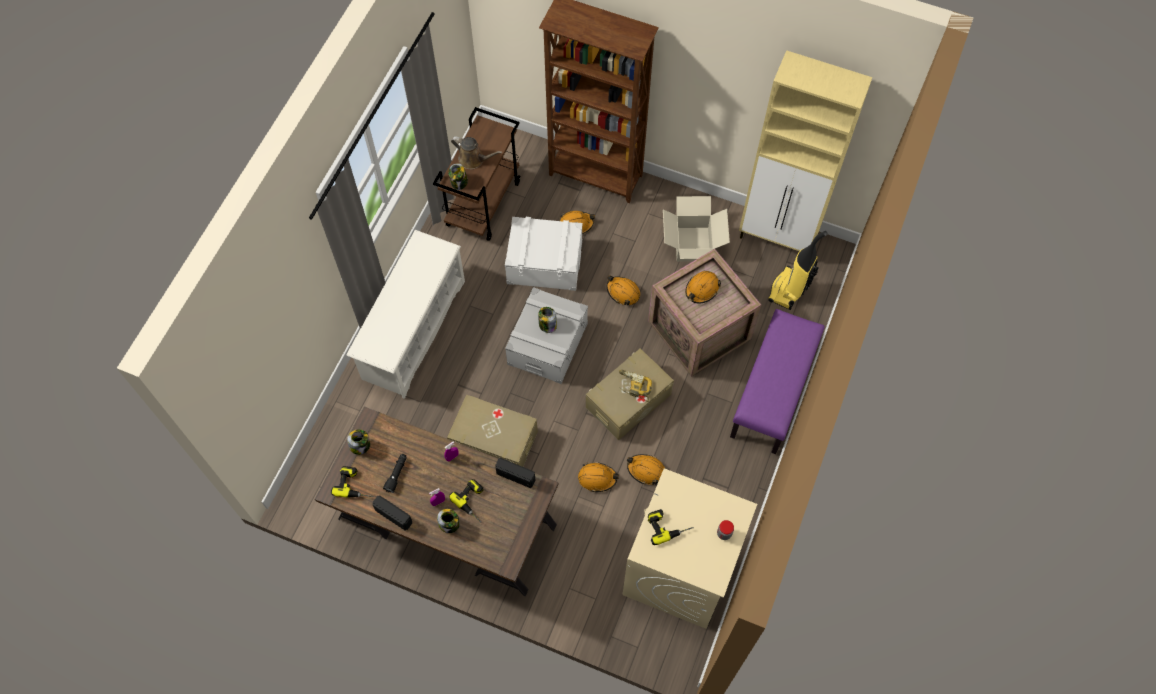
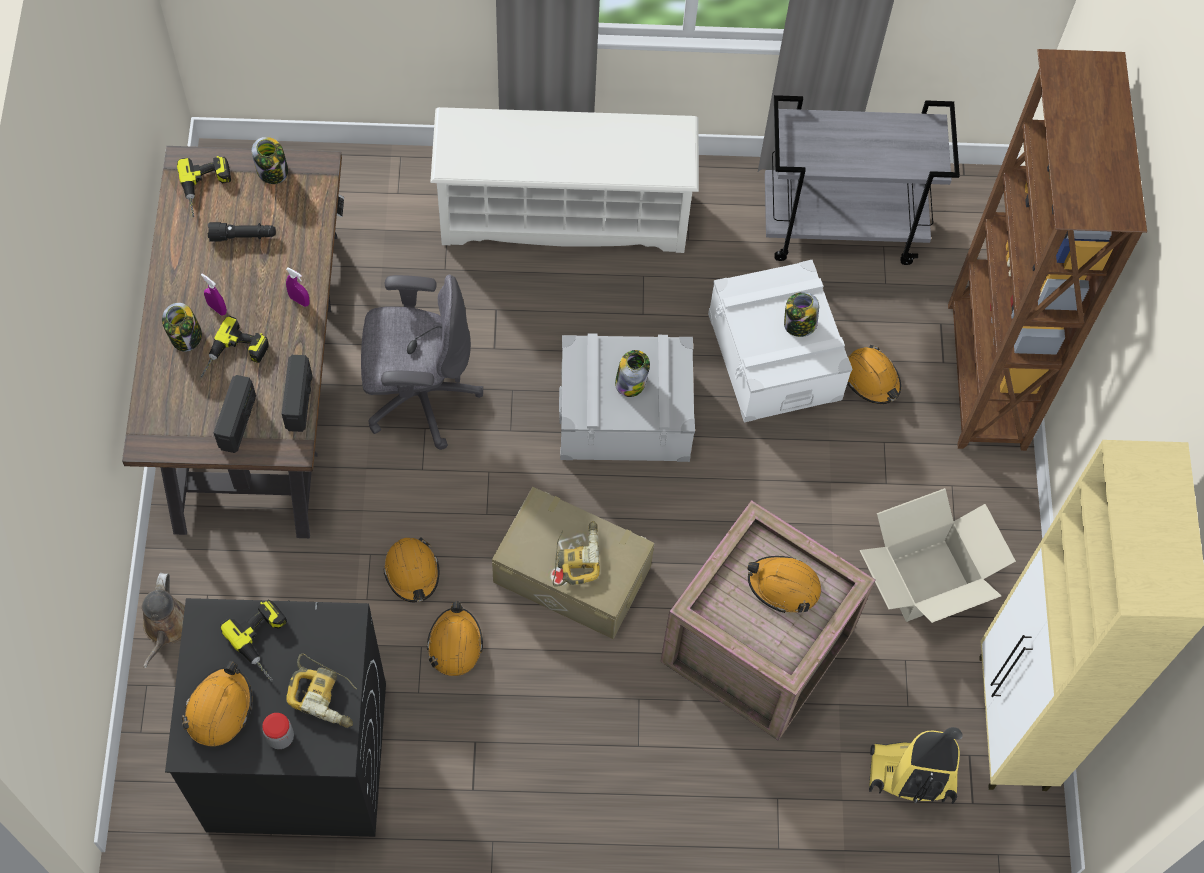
camera: 65 degrees right, 0 degrees up
(394, 516) = (174, 257): radio -> radio (238, 422)
(459, 183) = (800, 136): jar -> jar (799, 324)
(474, 159) = (856, 140): brown watering can -> brown watering can (166, 627)
(483, 203) = (842, 226): brown cart -> grey cart
(494, 440) = (419, 396): beige storage box -> grey office chair
(623, 292) = (775, 497): orange hard hat -> orange hard hat (219, 709)
(680, 570) = (296, 757): beige washing machine -> black washing machine
(708, 504) = (325, 695): none -> power drill
(773, 393) = (686, 811): purple bench -> none

